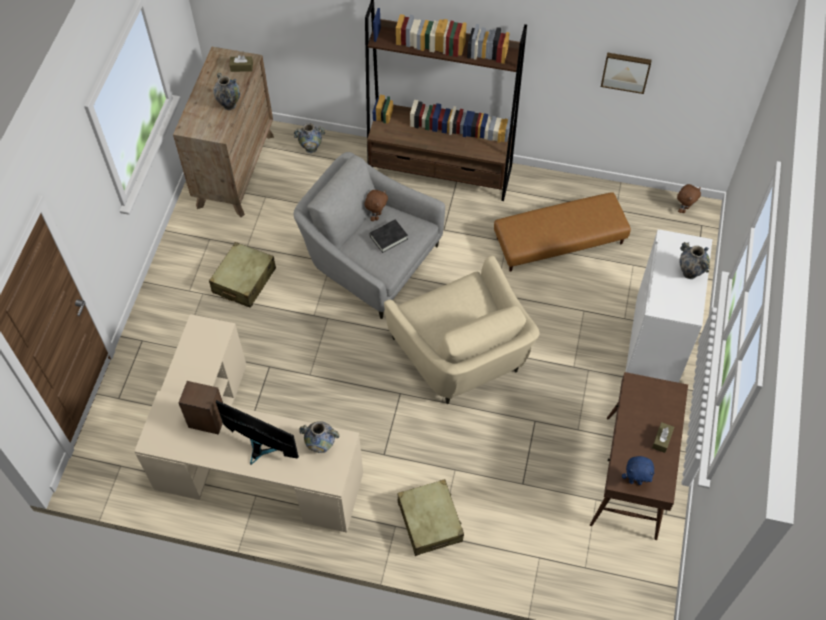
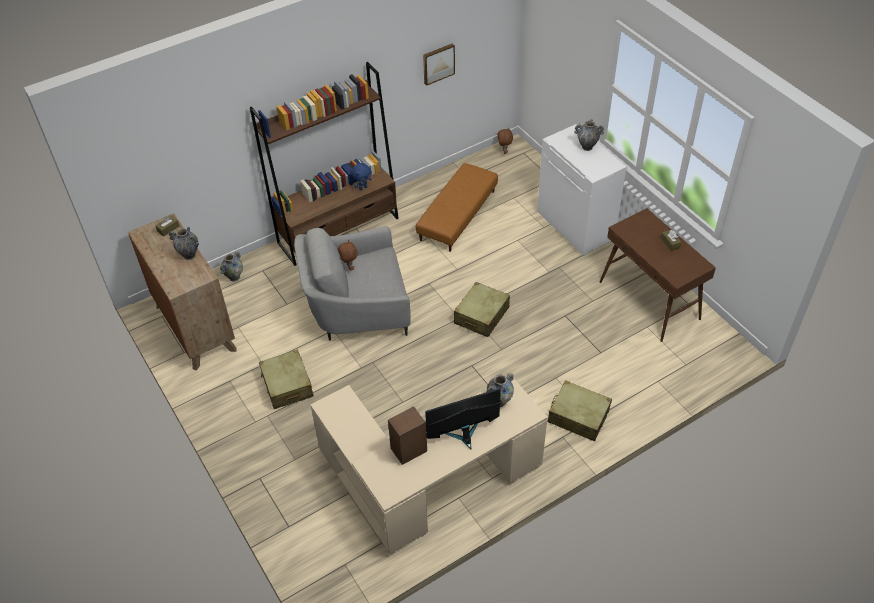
camera: 45 degrees left, 10 degrees down
(388, 237) = (373, 272): black book -> none
(462, 355) = (481, 316): beige armchair -> beige suitcase
(635, 481) = (685, 273): blue plush toy -> blue plush toy (363, 187)

